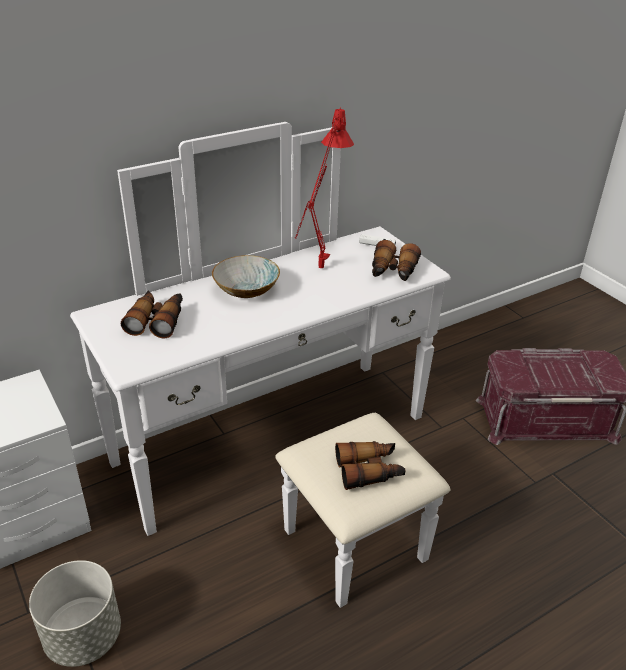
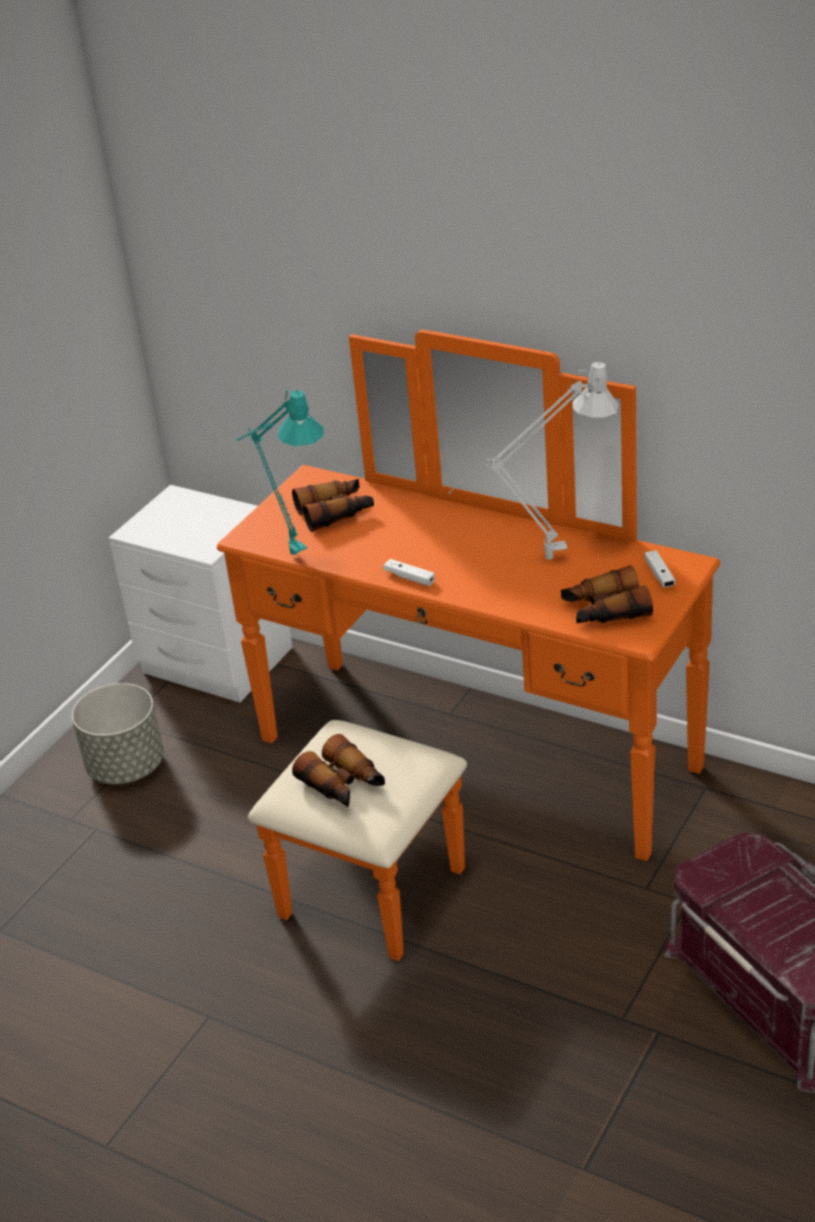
camera: 65 degrees right, 0 degrees up
(176, 356) = (288, 551): none -> turquoise table lamp
(246, 290) = (446, 535): bowl -> none
(277, 320) = (409, 578): none -> white game controller
(290, 460) = (456, 784): white dresser -> orange dresser
(318, 273) = (538, 562): red table lamp -> grey table lamp

